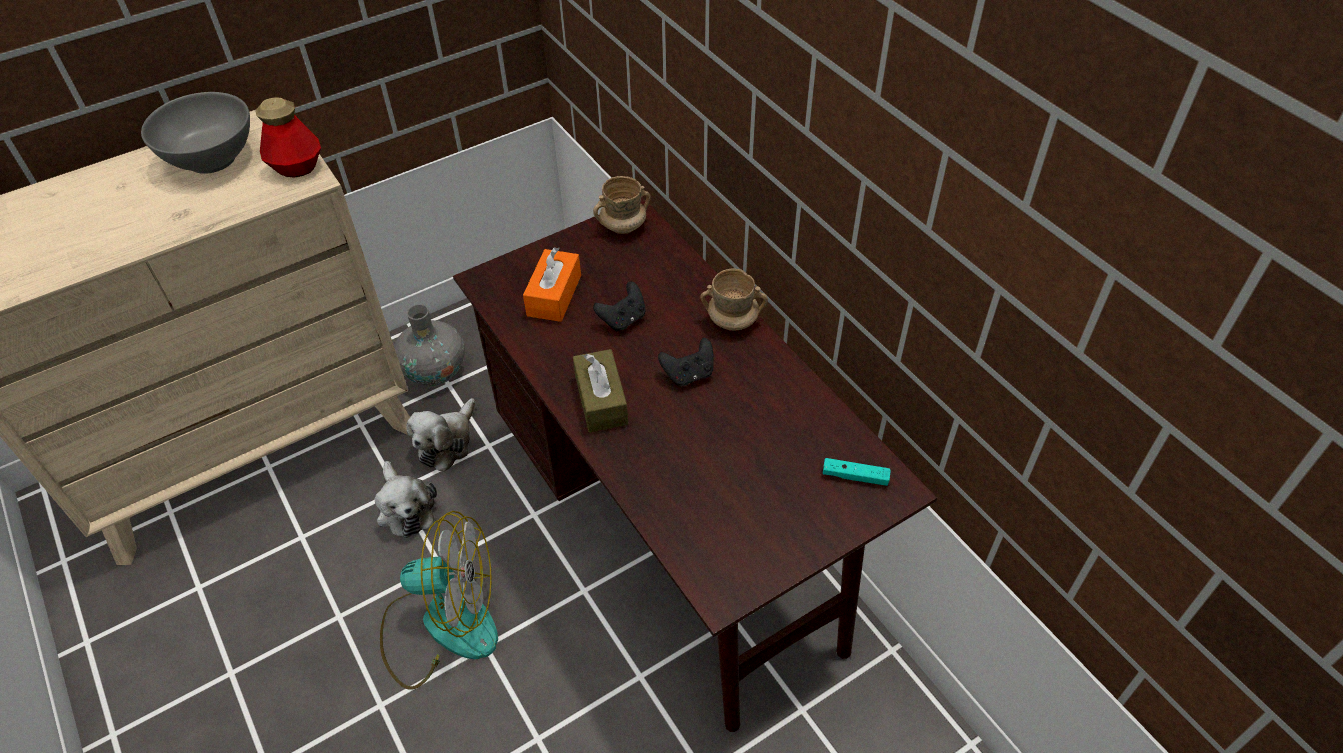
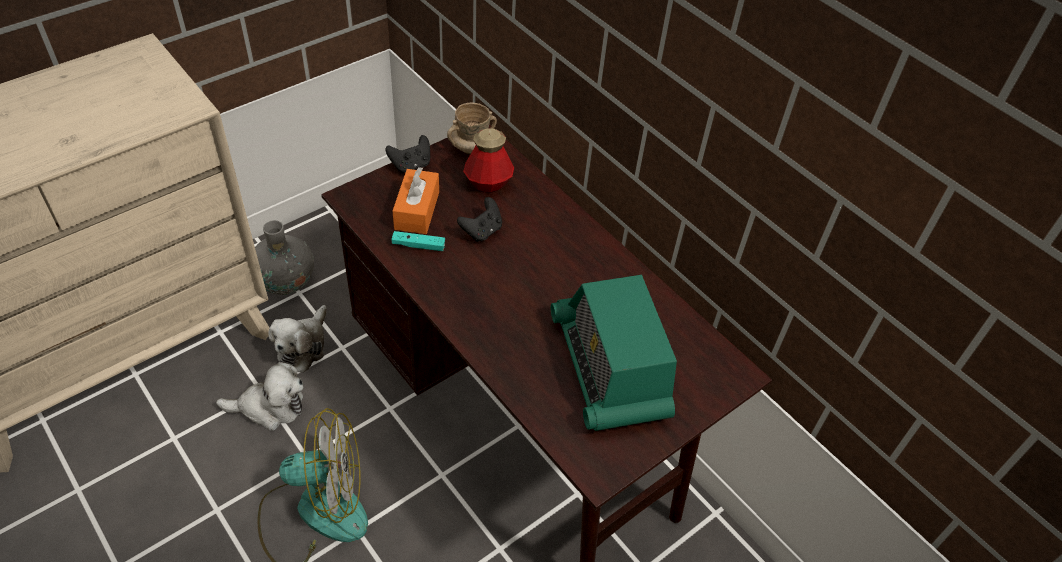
camera: 10 degrees left, 0 degrees up
(212, 159) = (91, 88): grey bowl -> none
(297, 167) = (175, 96): bottle -> bottle (488, 183)
(405, 508) = (270, 407): plush toy -> plush toy turned 60 degrees counterclockwise
(601, 400) = (471, 304): brown tissue box -> none
(689, 374) = (546, 279): black game controller -> black game controller (411, 165)
(733, 321) = (579, 230): beige mug -> none
(748, 477) = (609, 368): none -> radio
(855, 476) = (701, 364): turquoise game controller -> turquoise game controller (418, 245)

